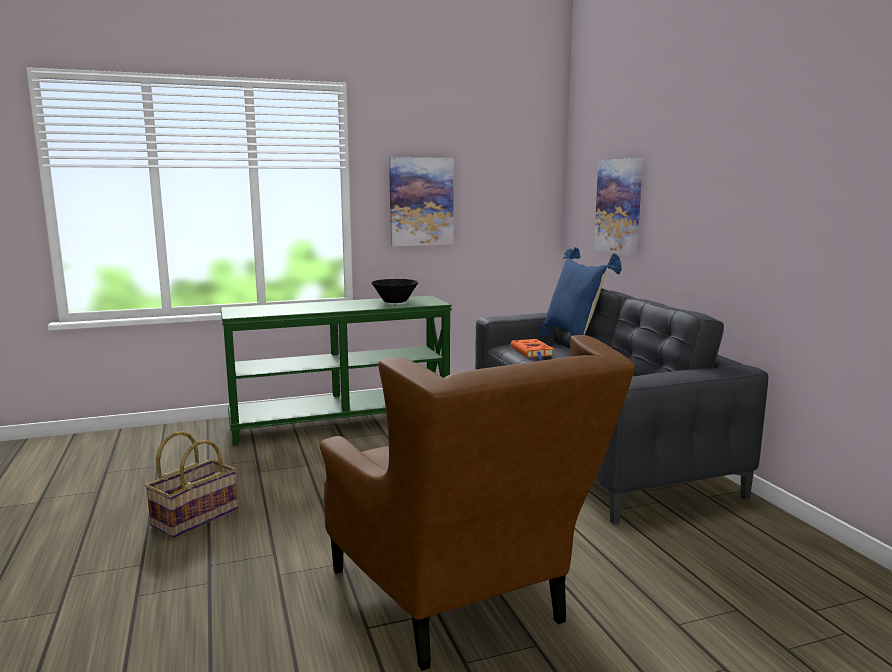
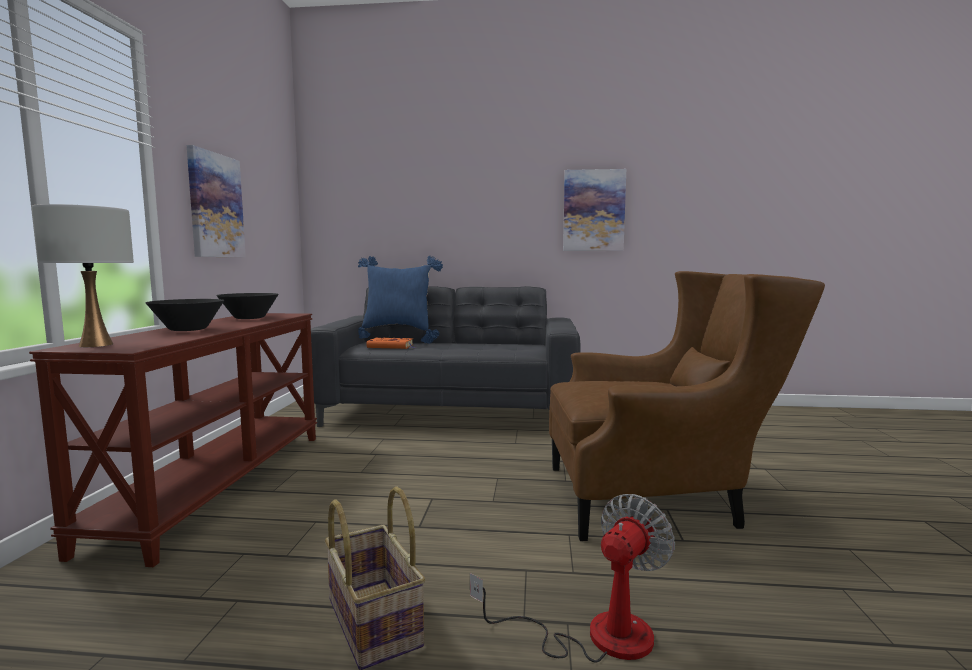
camera: 65 degrees left, 5 degrees down
(196, 596) = (596, 635): none -> fan
(244, 309) = (96, 345): none -> white table lamp
(318, 306) = (188, 329): none -> black bowl
(342, 421) = (219, 484): green console table -> brown console table
(619, 206) = (390, 222): picture -> picture (593, 211)

